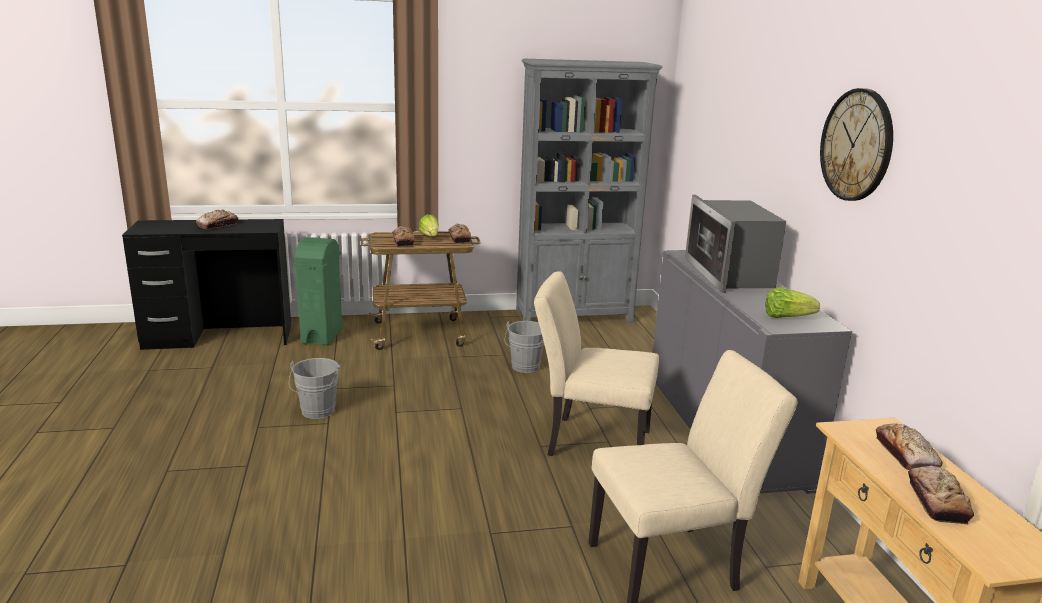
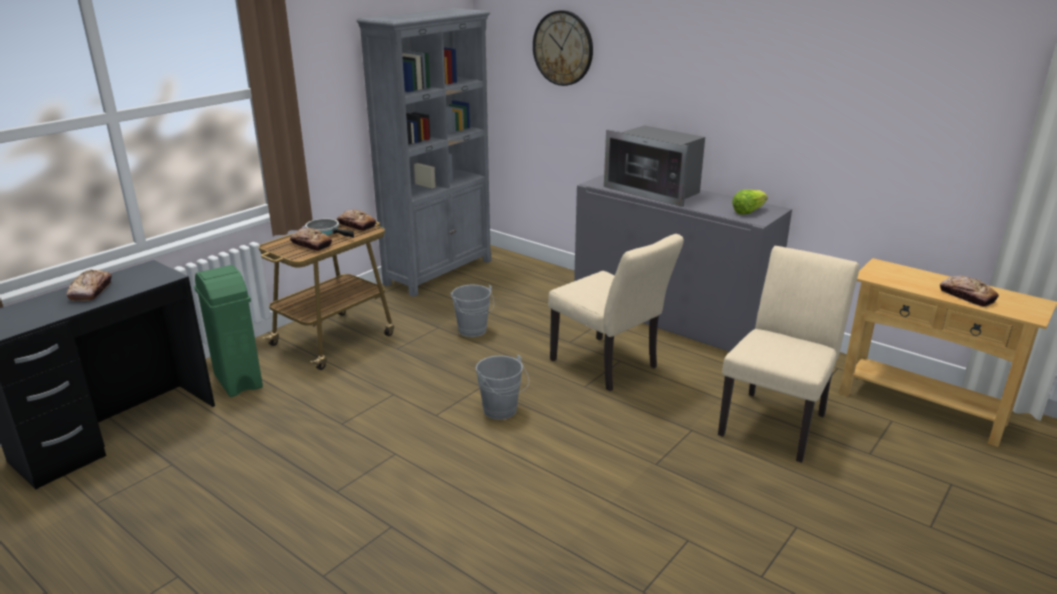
camera: 40 degrees left, 5 degrees up
(317, 413) = (368, 450): grey bucket -> grey bucket (502, 412)
(430, 236) = (325, 231): lettuce -> frying pan
(590, 441) = (609, 366): beige chair -> beige chair turned 105 degrees counterclockwise
(856, 145) = (766, 68): wall clock -> wall clock (563, 48)
(905, 454) = (914, 277): bread -> none

